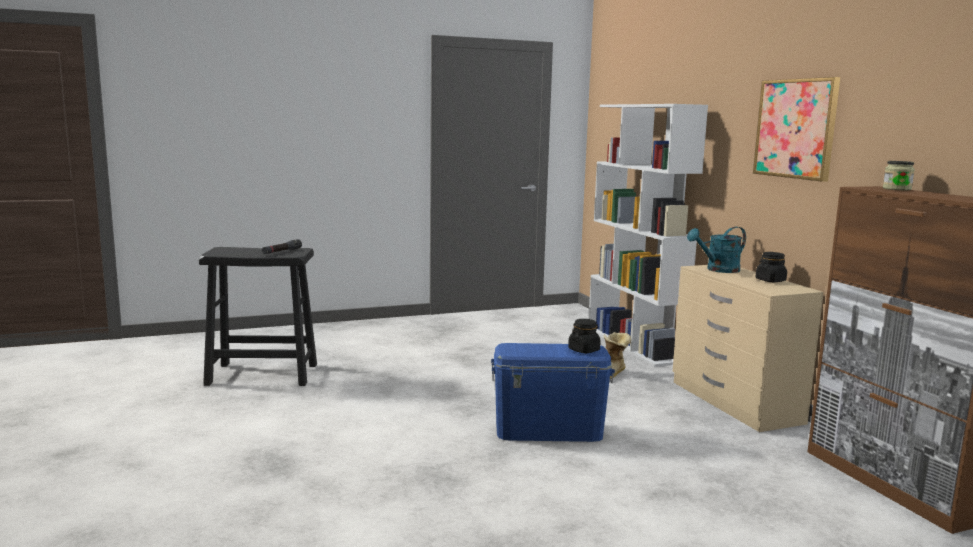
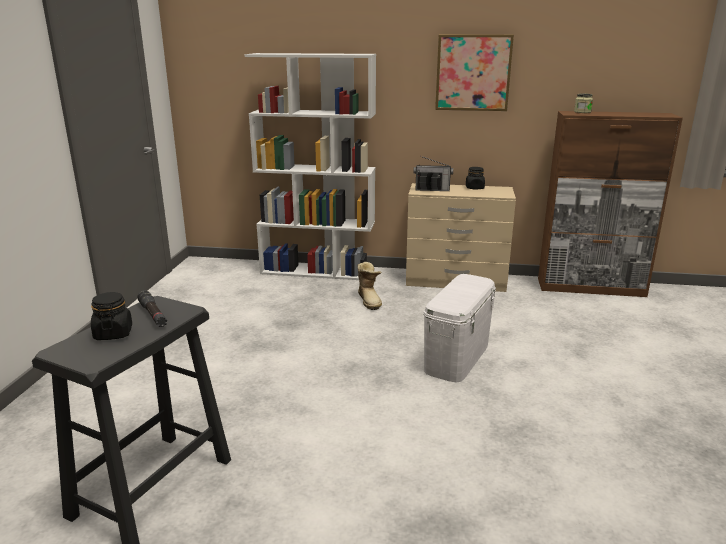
camera: 60 degrees left, 10 degrees up
(549, 430) = (457, 357): blue storage box -> white storage box
(584, 350) = (471, 282): black jar -> black jar (113, 333)
(718, 270) = (432, 190): turquoise watering can -> radio

